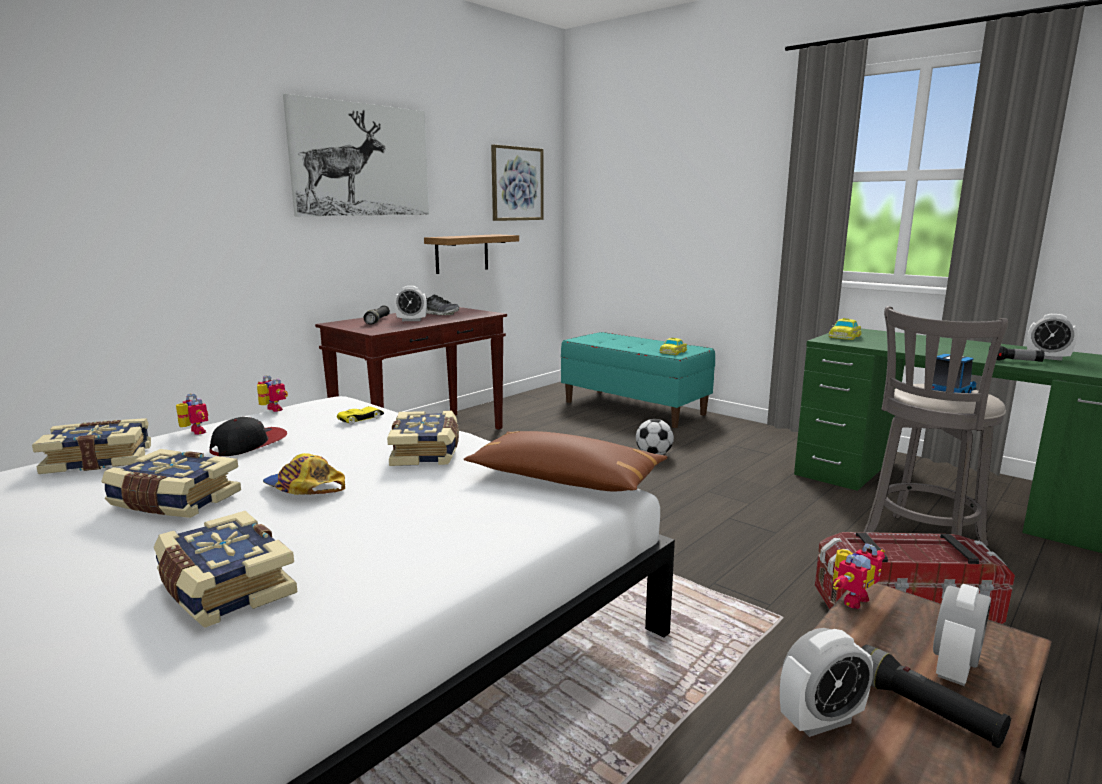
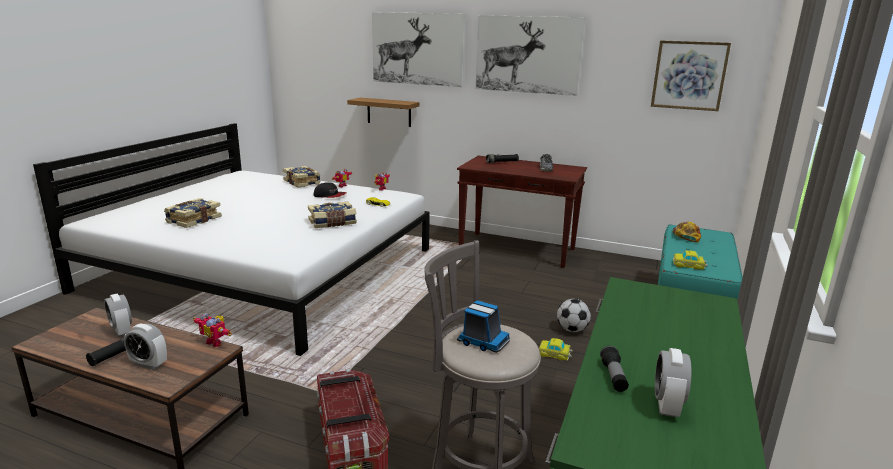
camera: 70 degrees right, 5 degrees up
(173, 148) = (418, 49): none -> picture
(173, 501) = (261, 199): book -> none
(303, 487) = (281, 212): cap -> cap (685, 236)
(411, 320) = (513, 167): alarm clock -> none
(462, 253) = (610, 129): shelf -> shelf (389, 112)
(565, 478) = (305, 252): brown pillow -> none
(845, 336) = (658, 294): toy car -> toy car (555, 354)

